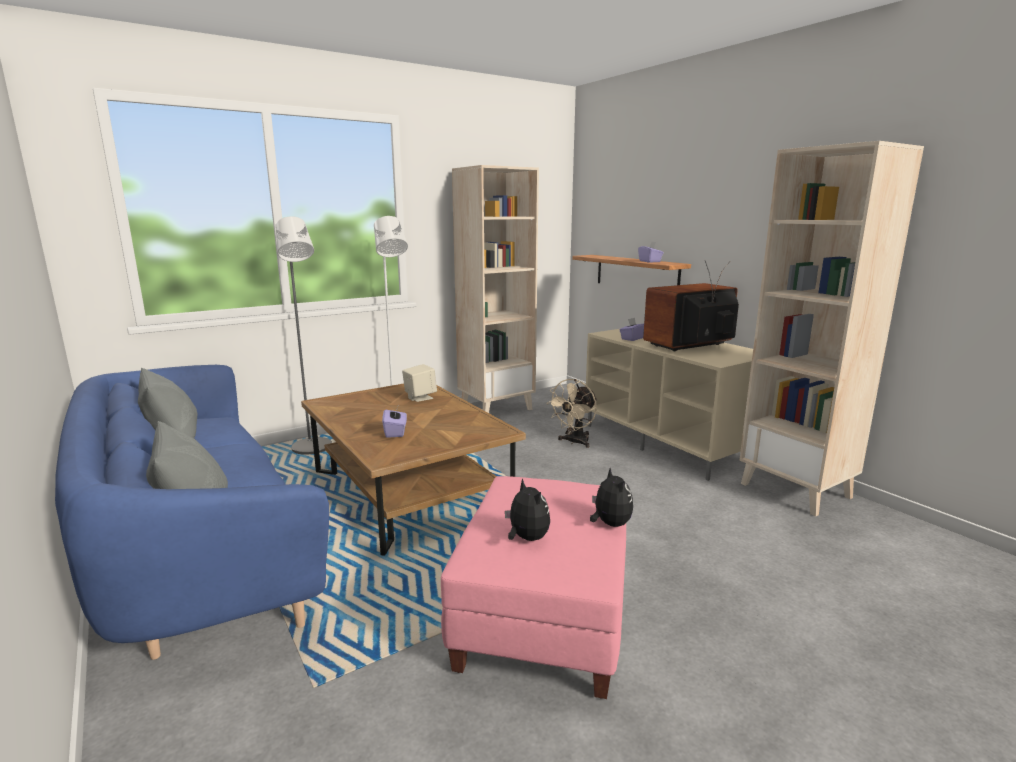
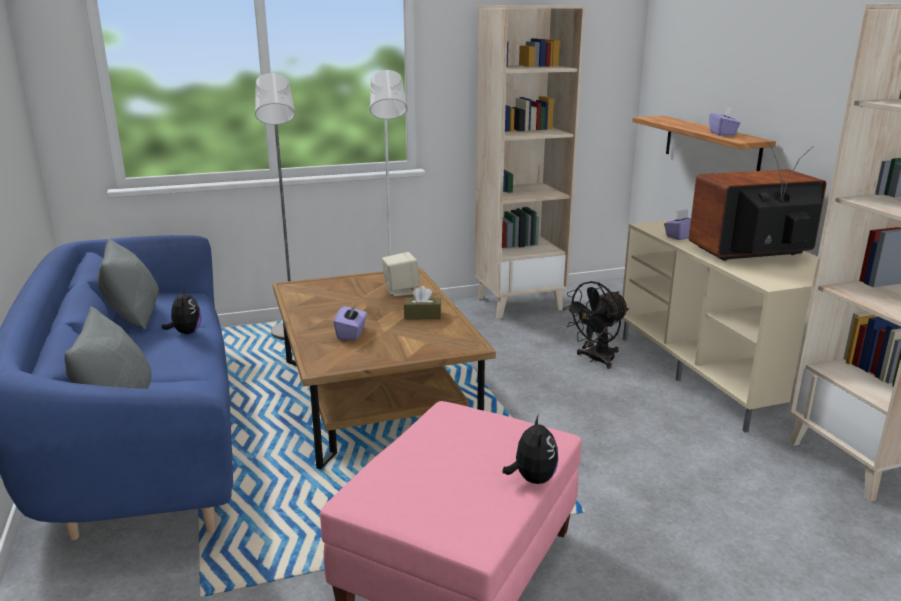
camera: 15 degrees right, 5 degrees up
(449, 413) = (422, 315): none -> brown tissue box
(526, 538) = (427, 482): plush toy -> plush toy (186, 332)
(574, 442) = (595, 360): beige fan -> black fan

